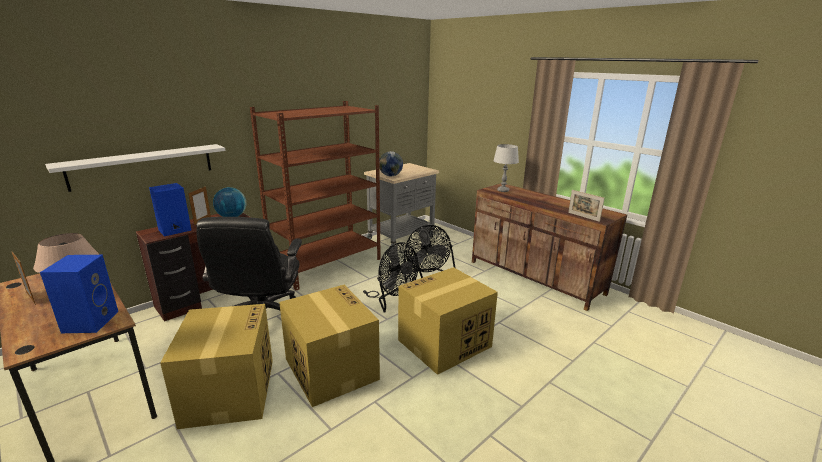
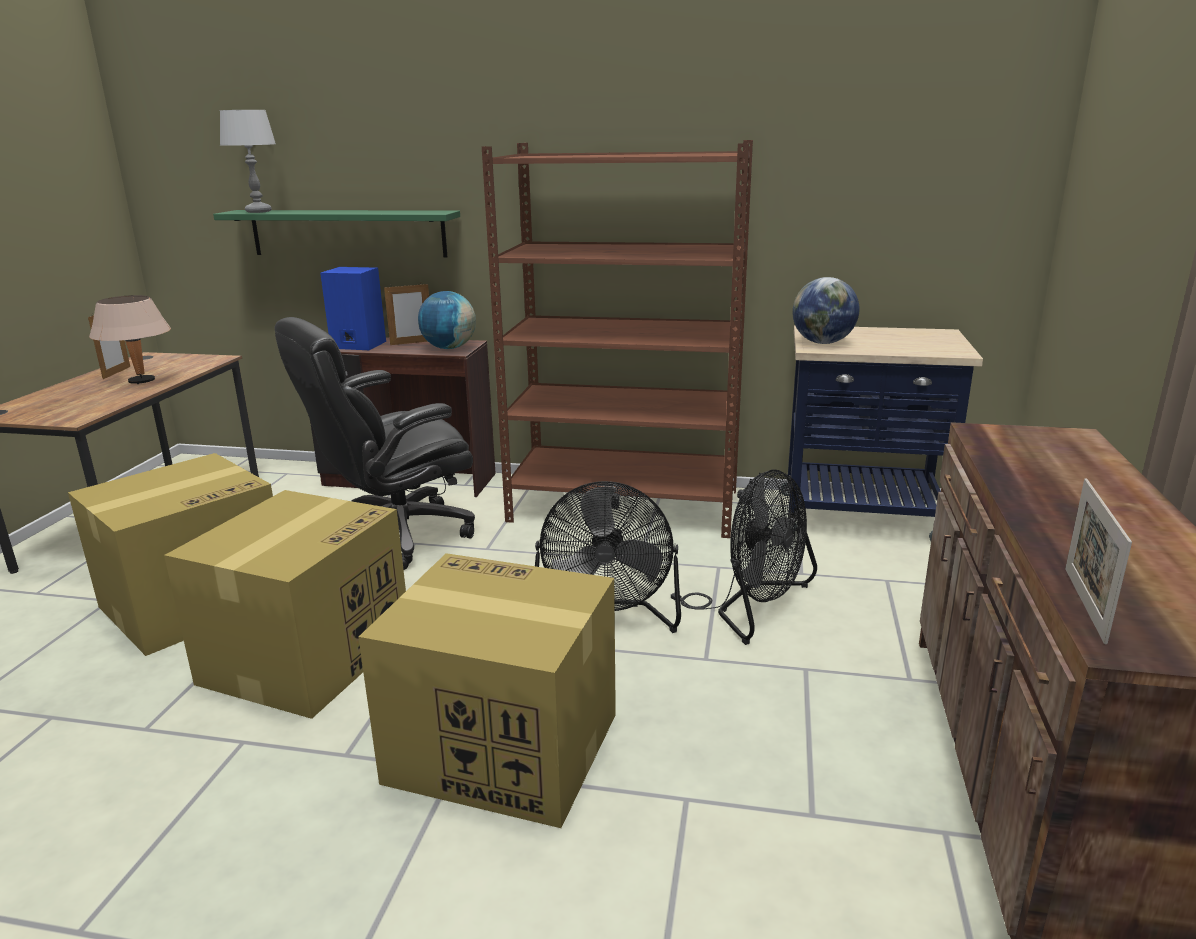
camera: 55 degrees right, 0 degrees up
(90, 321) = (72, 410): blue speaker -> none
(143, 166) = (347, 233): white shelf -> green shelf
(401, 237) = (860, 518): grey cart -> blue cart
(424, 274) = (750, 607): black fan -> black fan turned 90 degrees counterclockwise
(503, 190) = (1030, 446): grey table lamp -> grey table lamp (258, 211)

